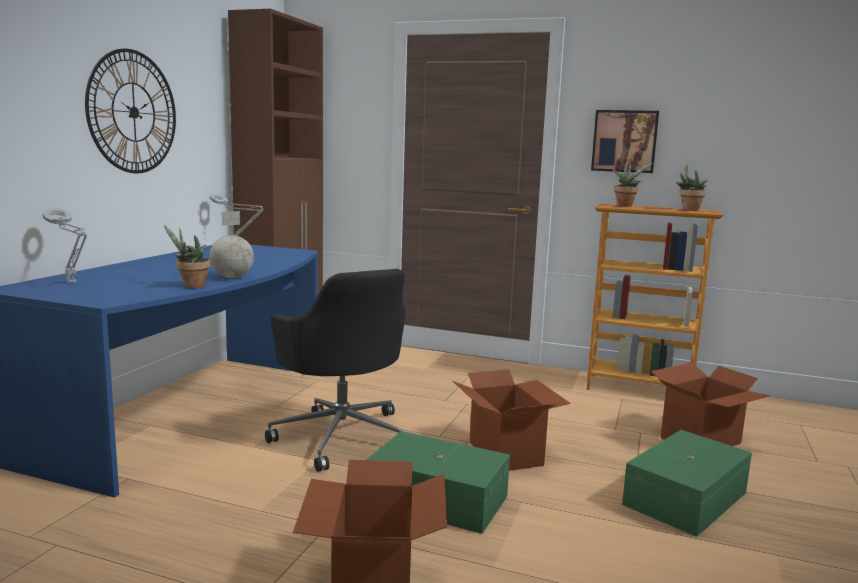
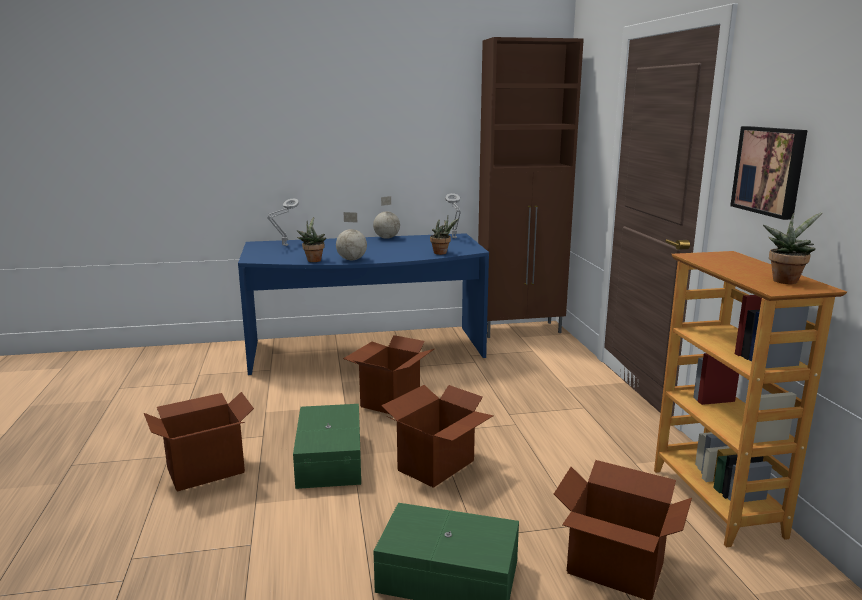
camera: 60 degrees right, 5 degrees up
(133, 112) = (374, 133): wall clock -> none
(166, 256) = (386, 238): none -> globe
(342, 436) = (389, 400): black office chair -> cardboard box
(625, 206) = (731, 259): potted plant -> potted plant (442, 253)

